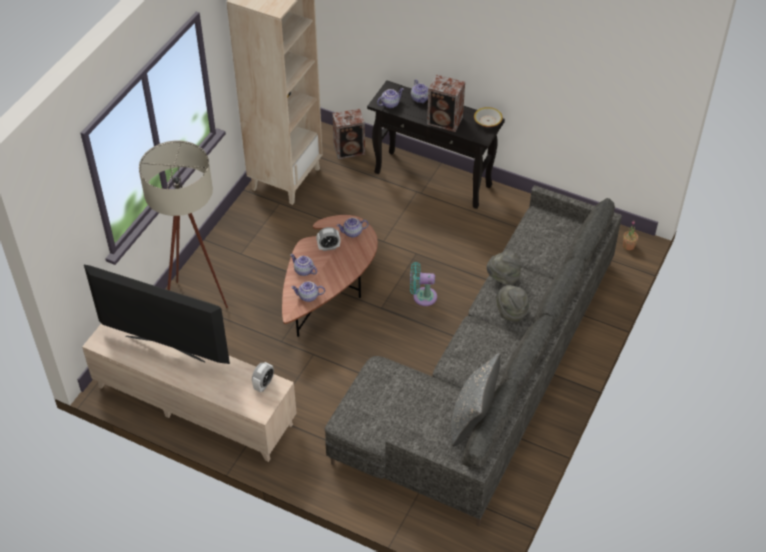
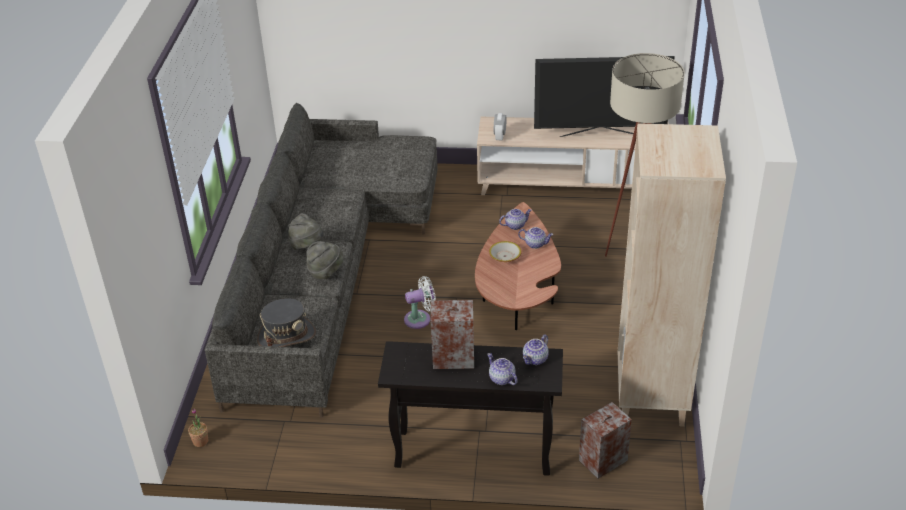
camera: 160 degrees right, 10 degrees down
(328, 247) = (525, 270): alarm clock -> none
(352, 233) = (510, 290): teapot -> none
(422, 296) = (420, 319): turquoise fan -> white fan
(472, 419) = (316, 167): grey pillow -> none
(488, 121) = (398, 373): bowl -> bowl (505, 256)
(552, 226) = (286, 336): none -> grey hat

